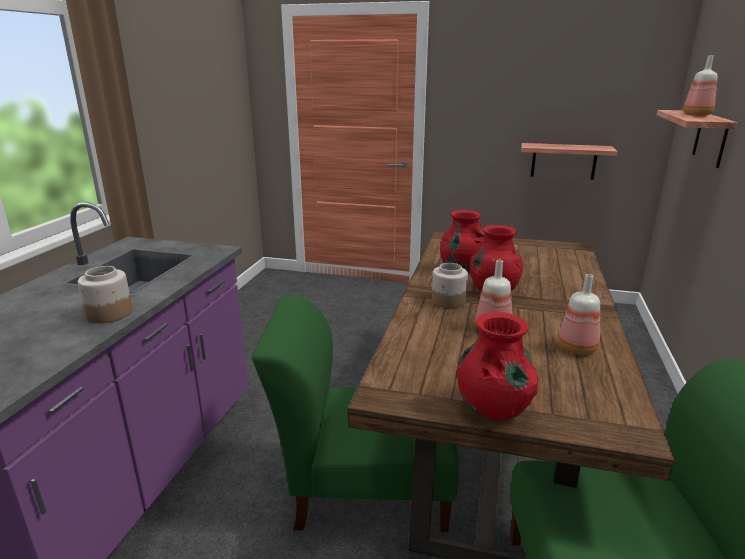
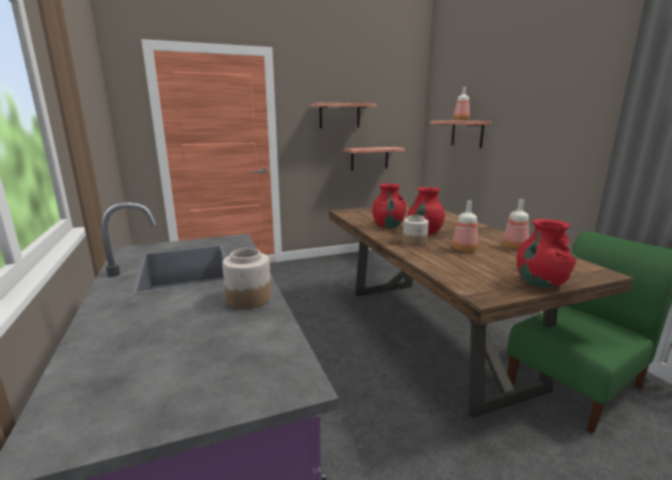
camera: 35 degrees left, 5 degrees down
(364, 487) = (402, 396): green chair -> none
(520, 95) = (339, 115): none -> shelf

